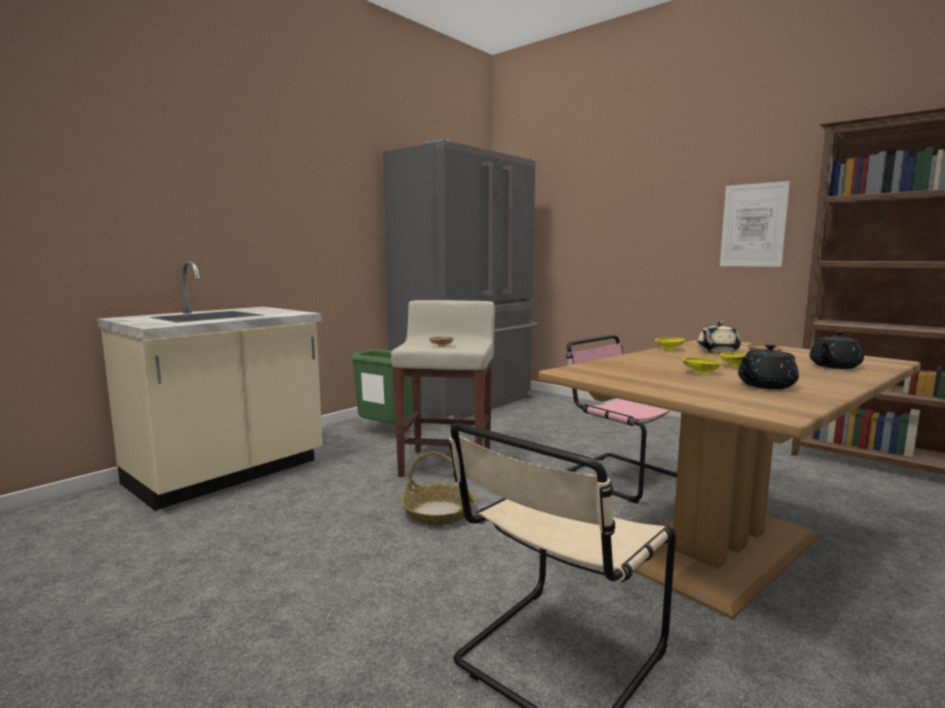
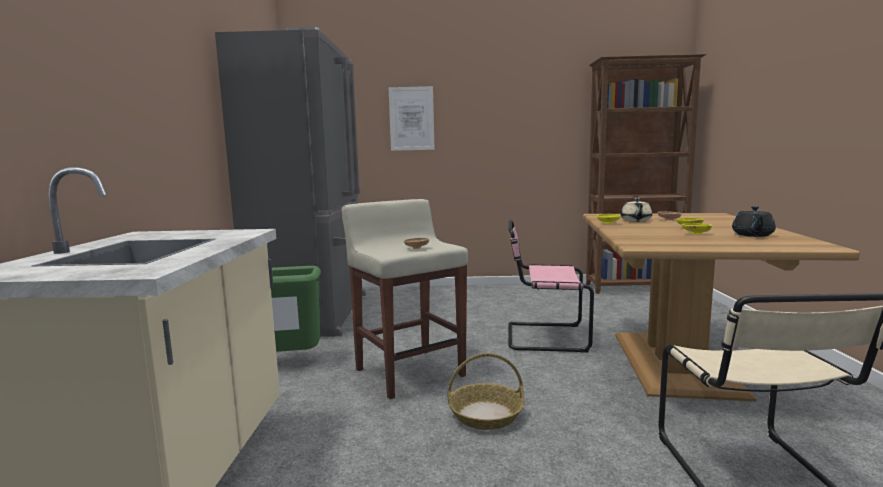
camera: 40 degrees left, 0 degrees up
(753, 225) = (541, 128): picture -> picture (411, 118)
(834, 366) = (717, 220): black teapot -> none

